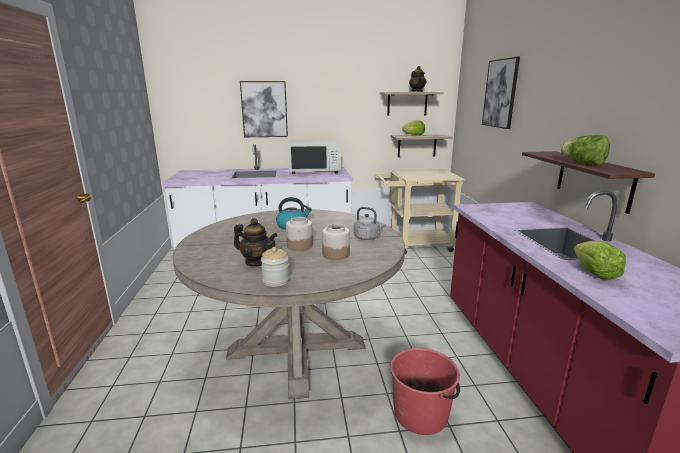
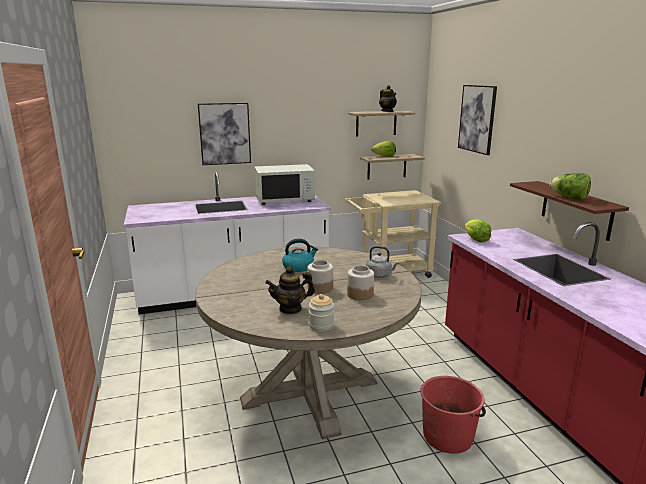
camera: 10 degrees left, 0 degrees up
(257, 262) = (290, 309): teapot -> teapot turned 150 degrees clockwise
(594, 273) = (590, 296): lettuce -> lettuce (475, 239)

